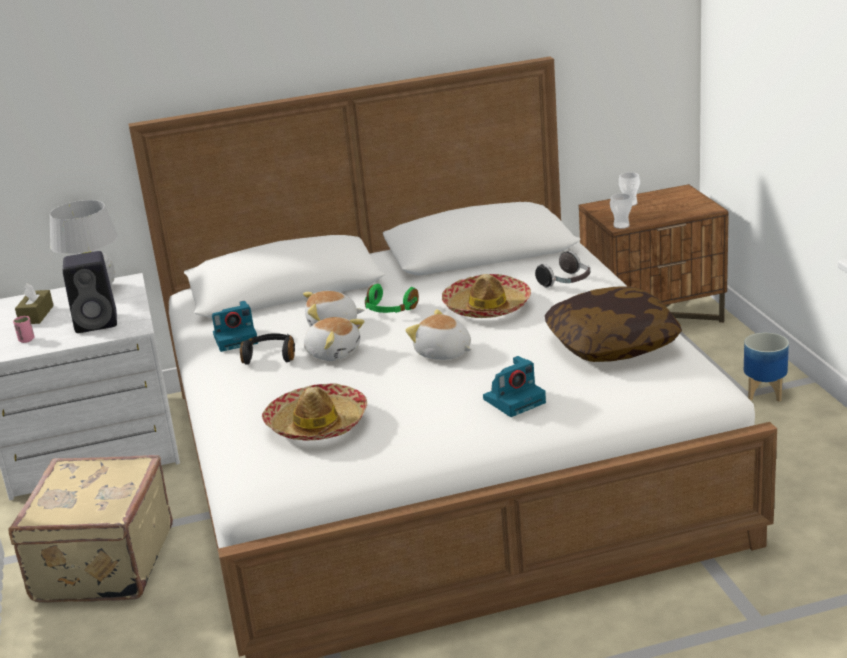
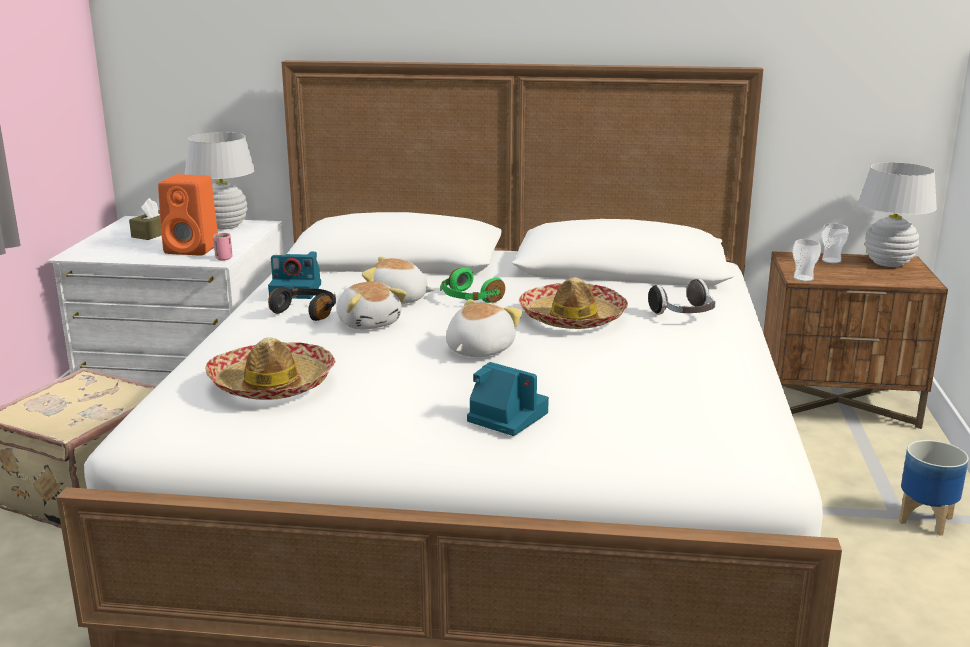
camera: 20 degrees right, 5 degrees down
(26, 340) = (119, 249): pink cup -> pink cup (224, 258)
(98, 322) = (193, 249): black speaker -> orange speaker
(443, 353) = (478, 350): plush toy -> plush toy turned 60 degrees clockwise
(515, 400) = (505, 416): camera -> camera turned 135 degrees counterclockwise
(612, 344) = (680, 387): pillow -> none
(672, 196) = (888, 263): none -> white table lamp

